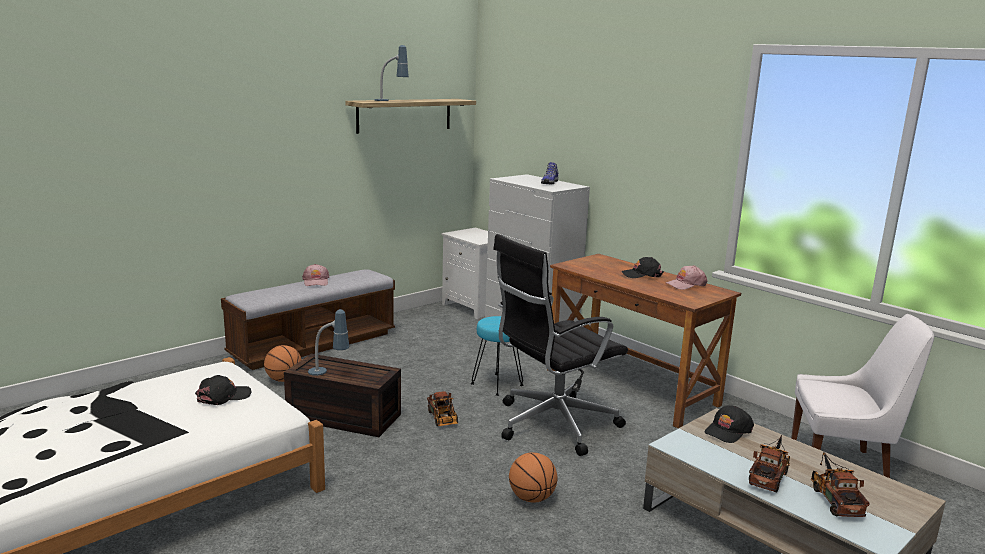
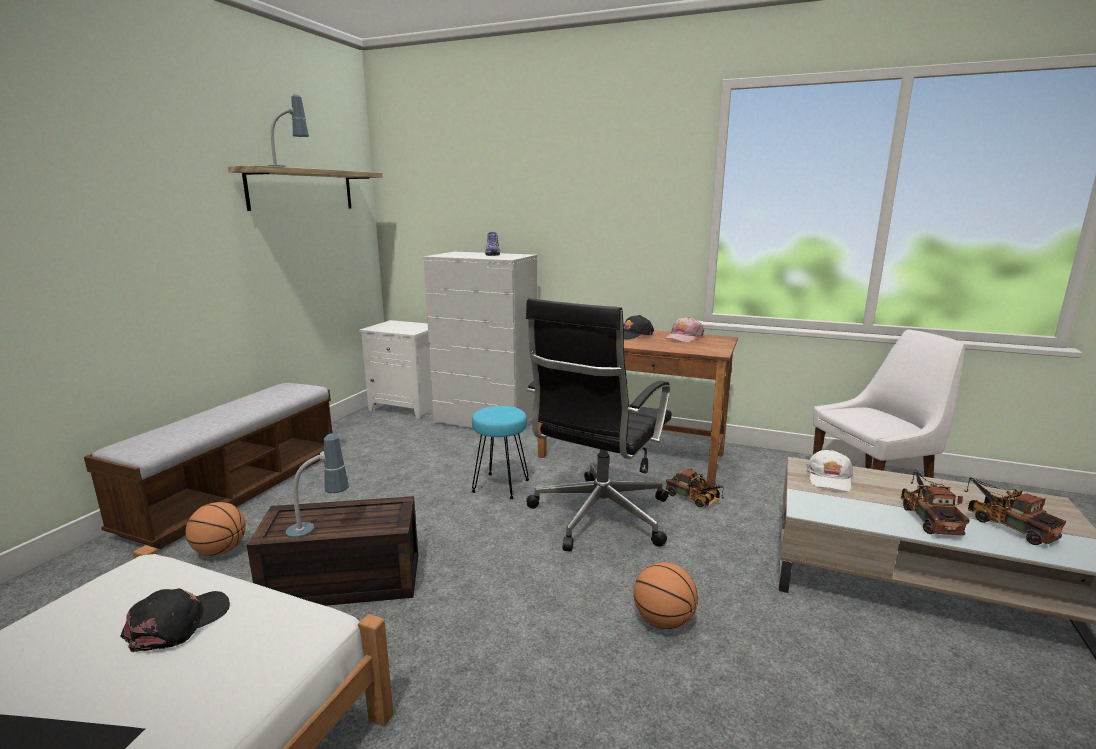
camera: 25 degrees left, 0 degrees up
(316, 281) = (227, 407): pink cap -> none
(443, 420) = (475, 547): toy truck -> toy truck (694, 499)
(727, 431) = (829, 478): black cap -> white cap

